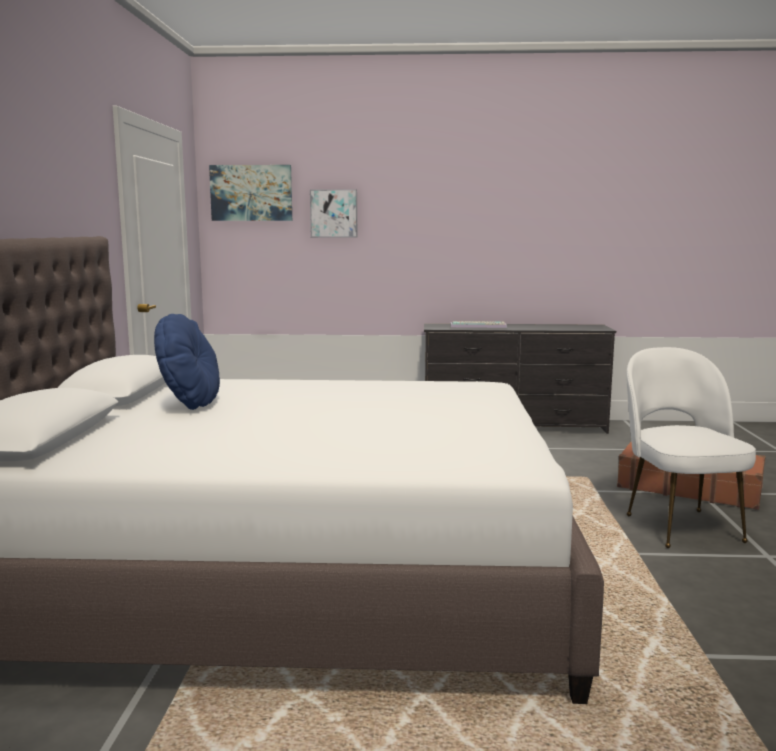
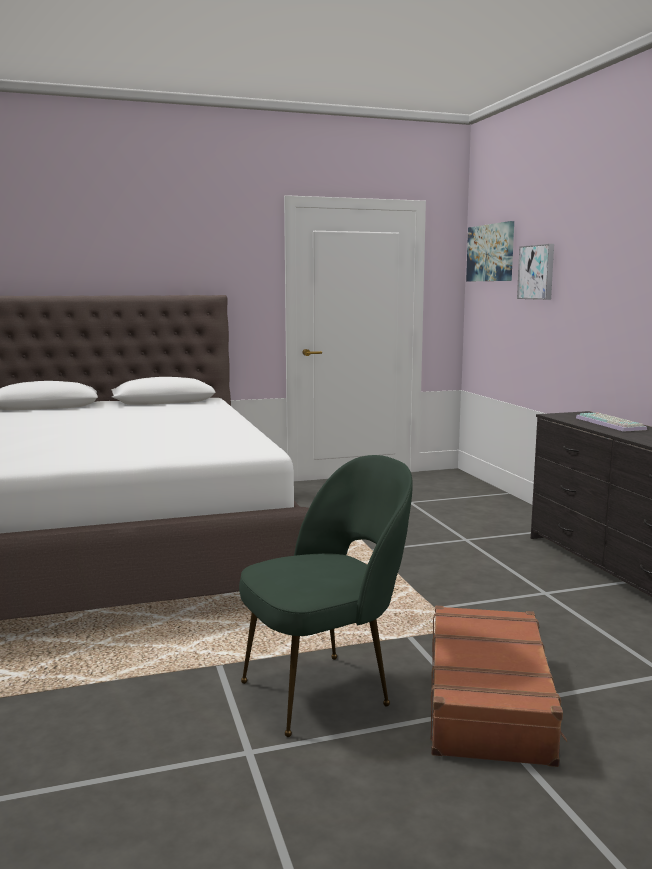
camera: 70 degrees right, 0 degrees up
(190, 405) = (133, 411): blue pillow -> none
(679, 524) = (325, 691): white chair -> green chair

